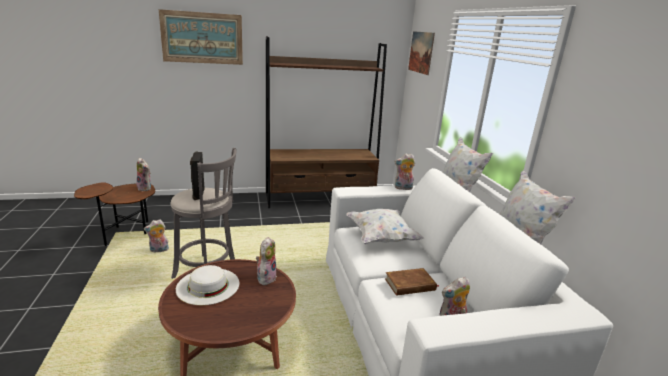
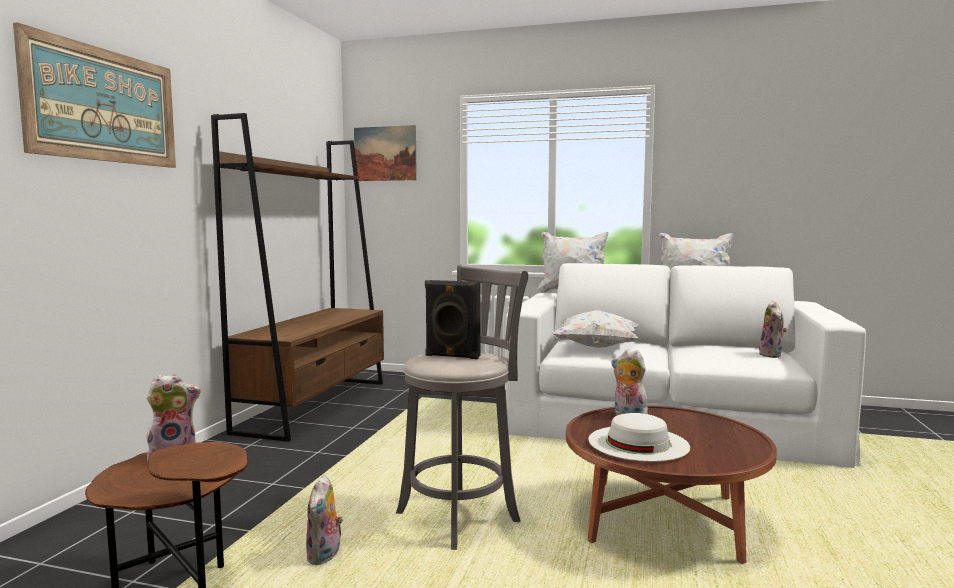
camera: 60 degrees left, 15 degrees down
(403, 188) = (540, 299): plush toy -> none
(410, 285) = (703, 353): brown book -> none

